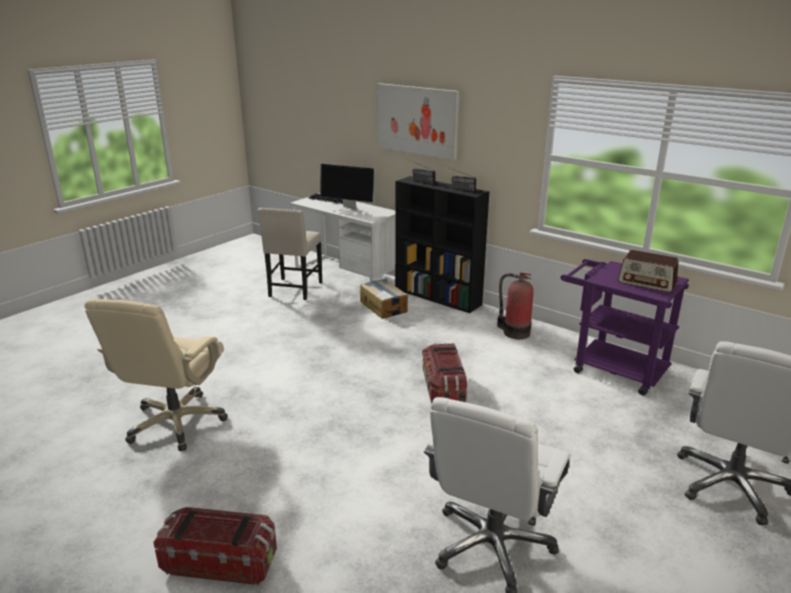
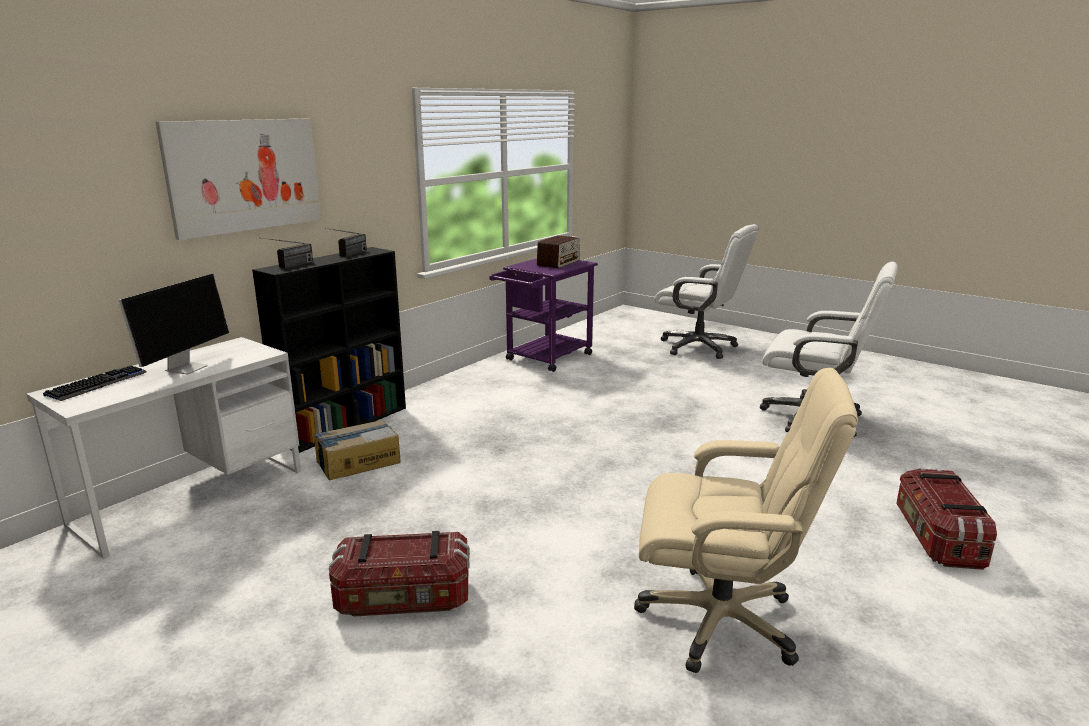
camera: 90 degrees left, 5 degrees down
(294, 290) = (233, 549): beige chair -> none
(443, 389) = (591, 428): storage box -> storage box (403, 599)
(514, 332) = (464, 389): fire extinguisher -> none

